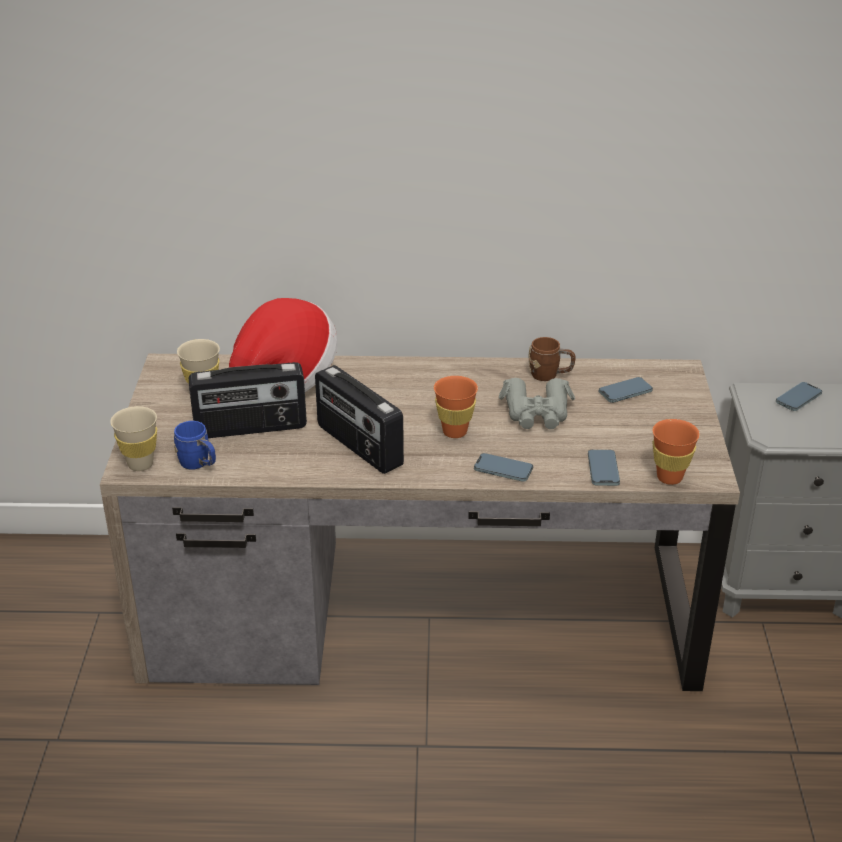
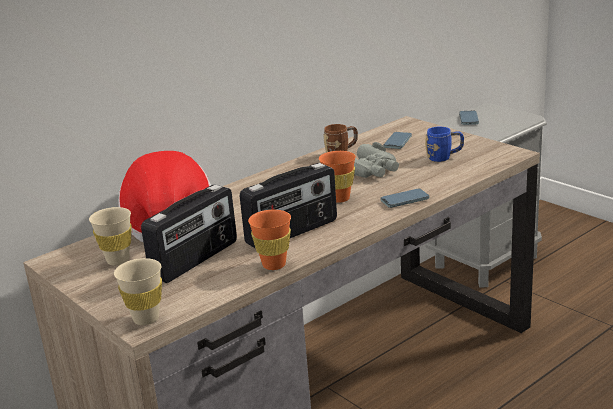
camera: 40 degrees left, 10 degrees down
(198, 464) = (195, 295): blue mug -> blue mug (444, 157)
(358, 446) = (293, 232): radio -> radio turned 45 degrees counterclockwise
(603, 470) = (457, 175): phone -> none
(669, 477) = (496, 162): orange cup -> orange cup (274, 265)

